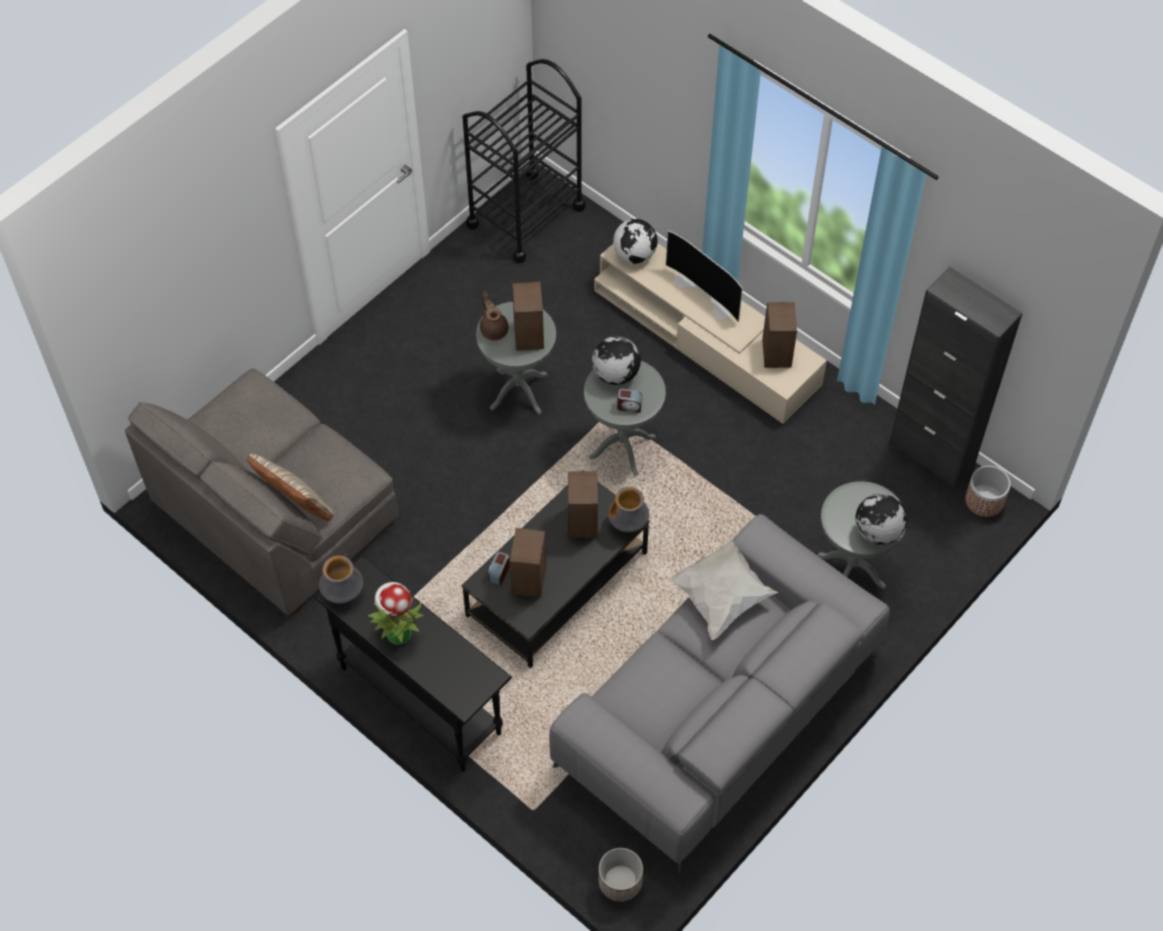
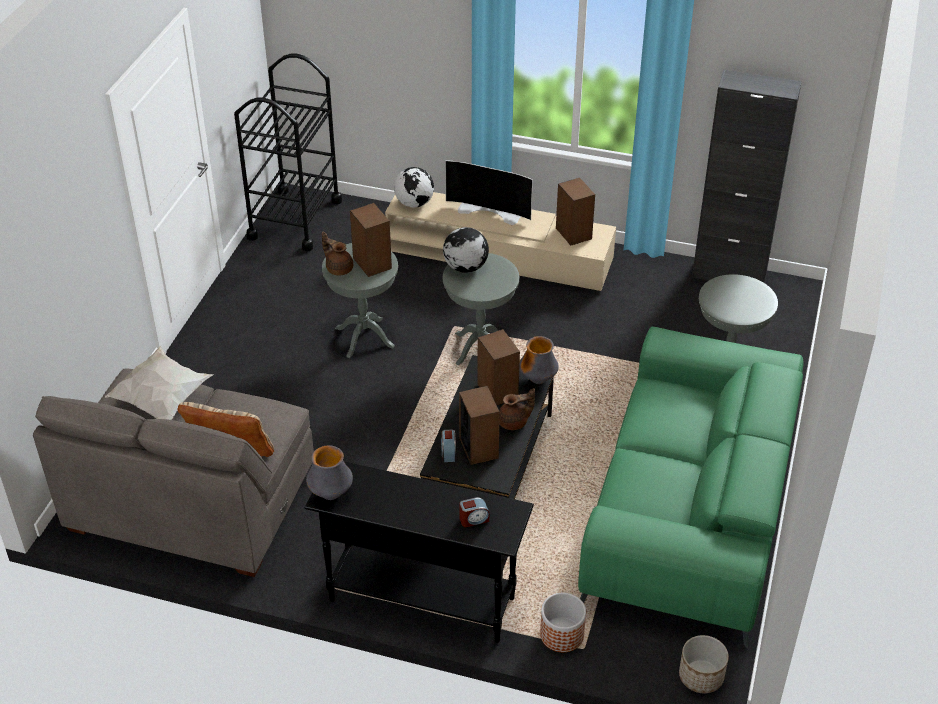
camera: 25 degrees left, 15 degrees down
(398, 633) = (404, 507): potted plant -> none
(578, 563) = (514, 422): none -> brown teapot
(629, 406) = (492, 285): alarm clock -> alarm clock (474, 519)
(717, 711) = (690, 509): grey sofa -> green sofa
(722, 595) = (655, 401): white pillow -> white pillow (163, 400)
(877, 531) = (756, 305): globe -> none
(984, 501) = (792, 292): planter -> planter (562, 634)

